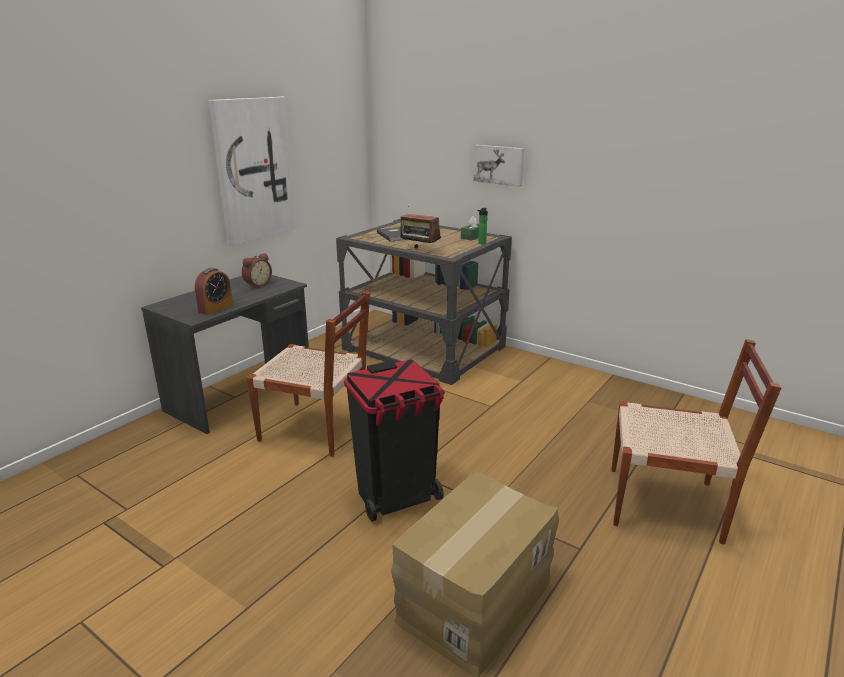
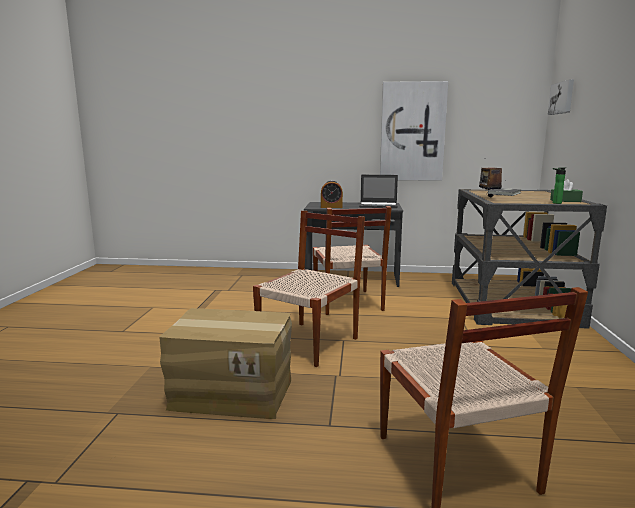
camera: 60 degrees right, 10 degrees down
(257, 284) = (379, 205): alarm clock -> laptop
(396, 496) = (310, 342): black trash can -> chair
(499, 165) = (611, 130): picture -> picture (562, 98)

